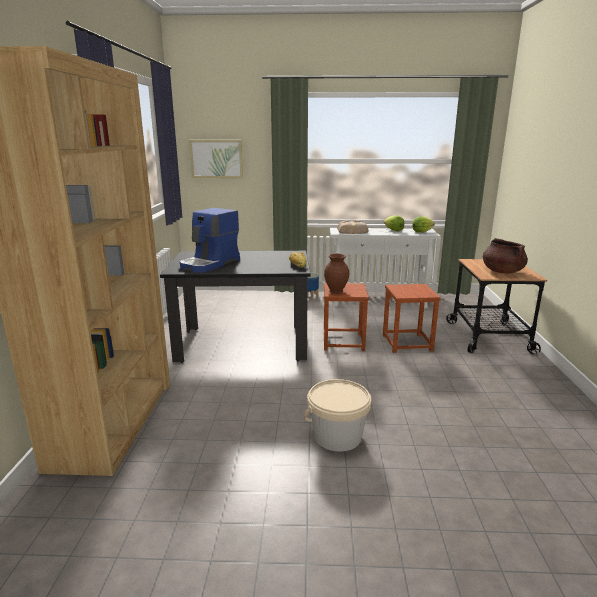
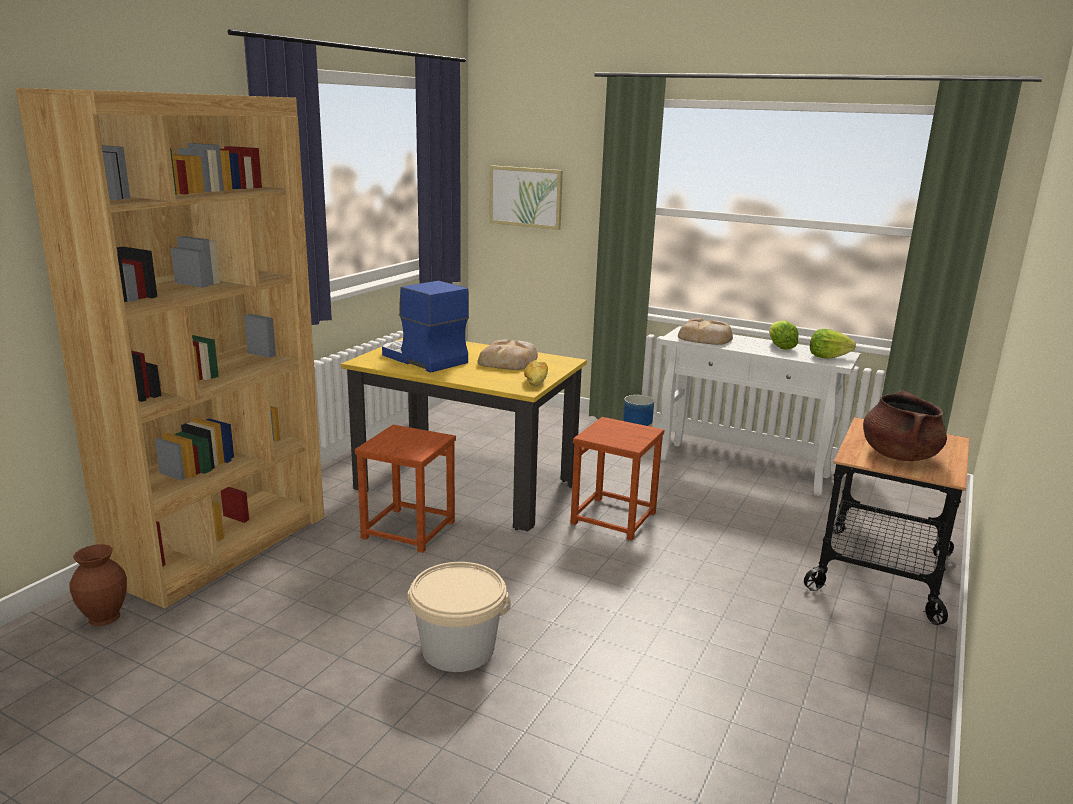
camera: 25 degrees right, 0 degrees up
(210, 264) = (422, 359): coffee machine -> coffee machine turned 75 degrees clockwise
(243, 344) = (466, 486): black dining table -> yellow dining table
(265, 257) = (509, 361): none -> bread
(335, 291) = (601, 433): brown vase -> brown vase (103, 617)
(407, 343) = (715, 546): brown stool -> brown stool (408, 530)

